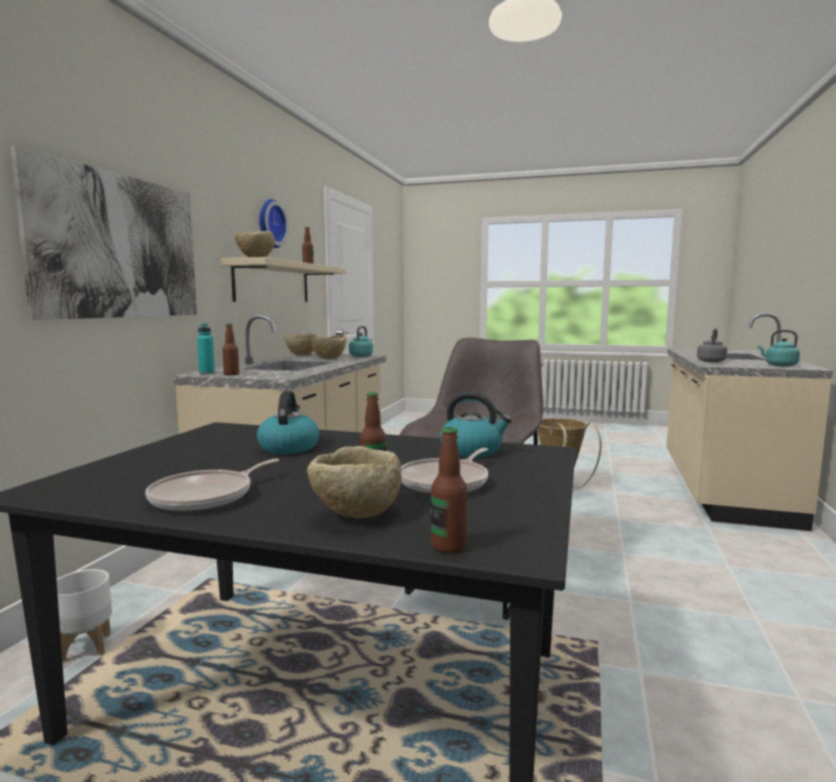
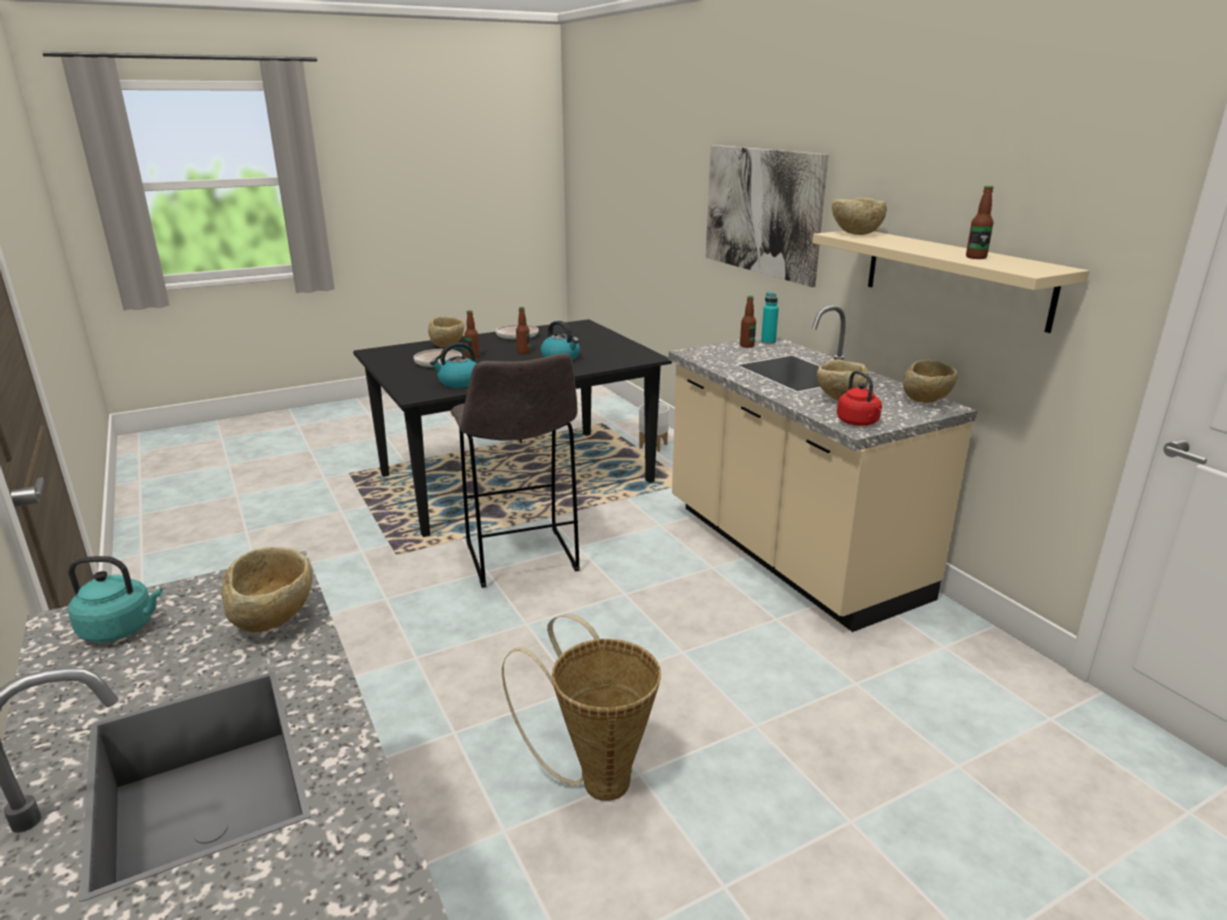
camera: 135 degrees right, 15 degrees up
(270, 224) = (969, 179): wall clock -> none
(362, 356) = (859, 423): turquoise kettle -> red kettle
(448, 546) = (398, 347): bottle -> bottle (523, 352)
(711, 361) = (275, 621): grey kettle -> beige bowl

